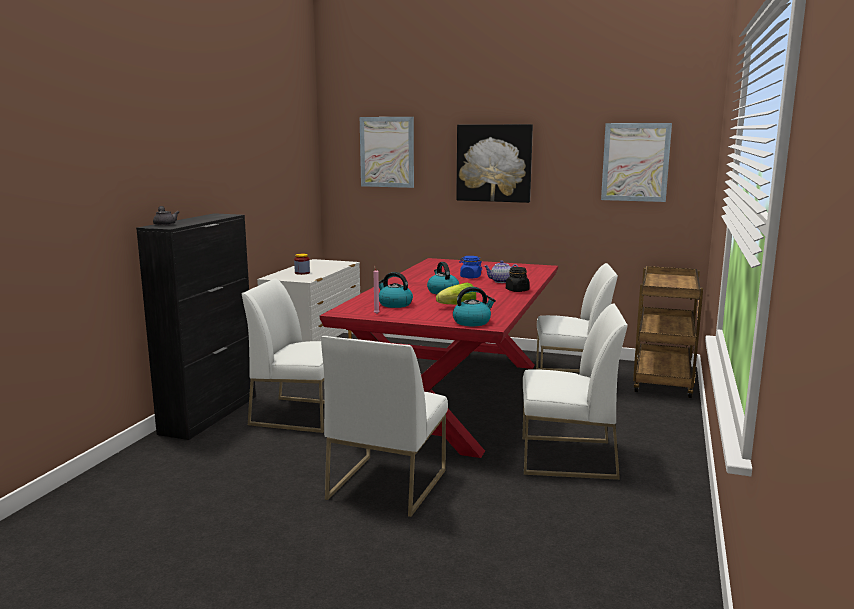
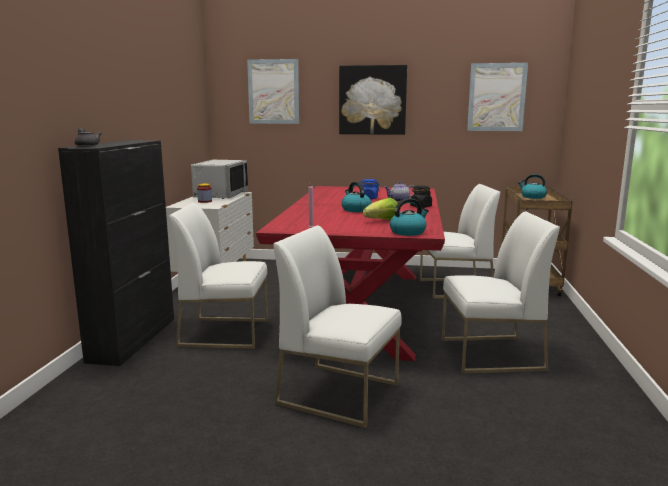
camera: 10 degrees left, 0 degrees up
(323, 265) = (220, 195): none -> grey microwave
(387, 484) = (340, 393): white chair -> white chair turned 105 degrees clockwise
(394, 304) = (321, 221): kettle -> kettle (532, 197)

